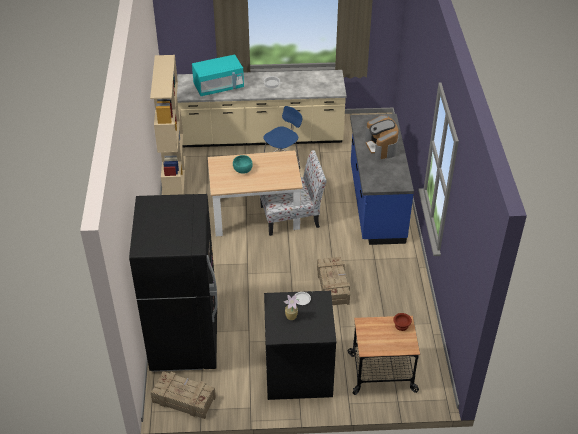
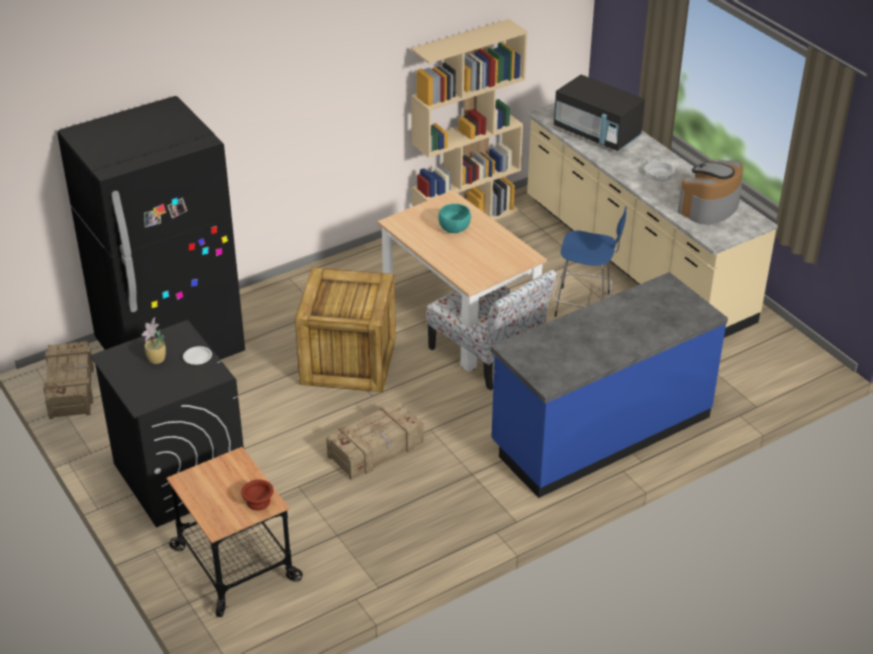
camera: 60 degrees right, 5 degrees down
(219, 87) = (597, 133): turquoise microwave -> black microwave
(254, 270) = (347, 360): none -> crate
(381, 147) = (621, 329): coffee machine -> coffee machine (709, 207)

